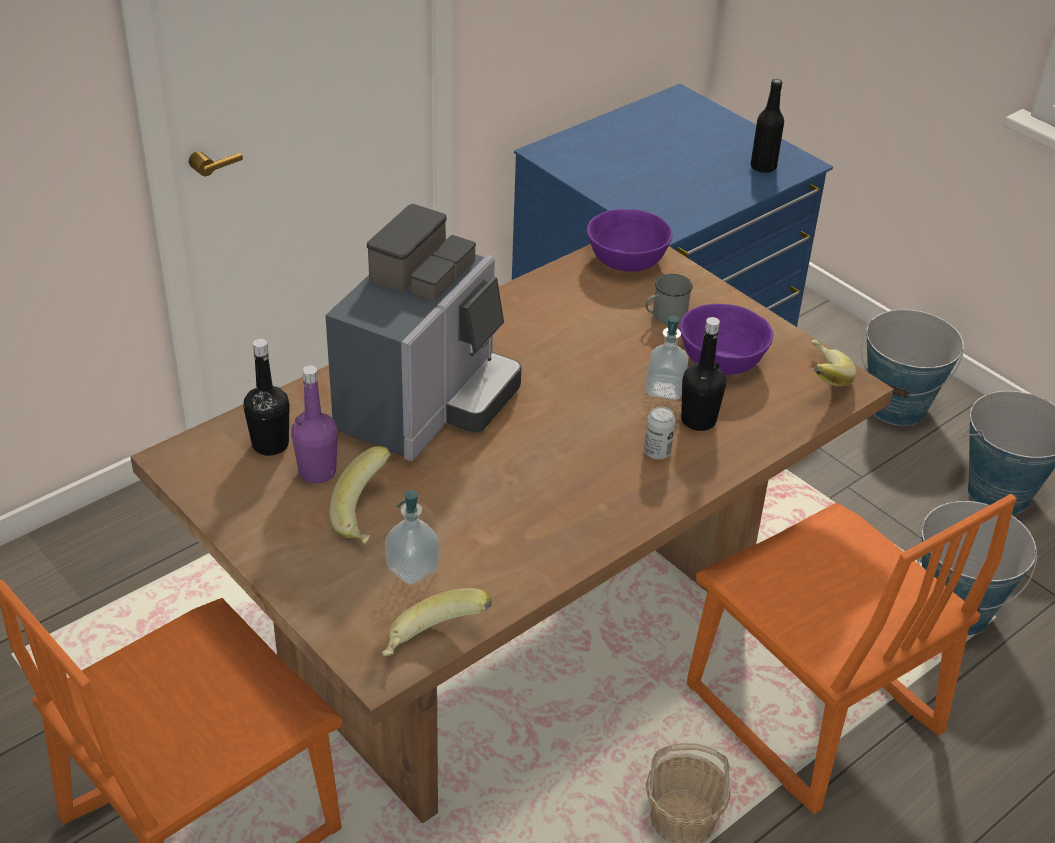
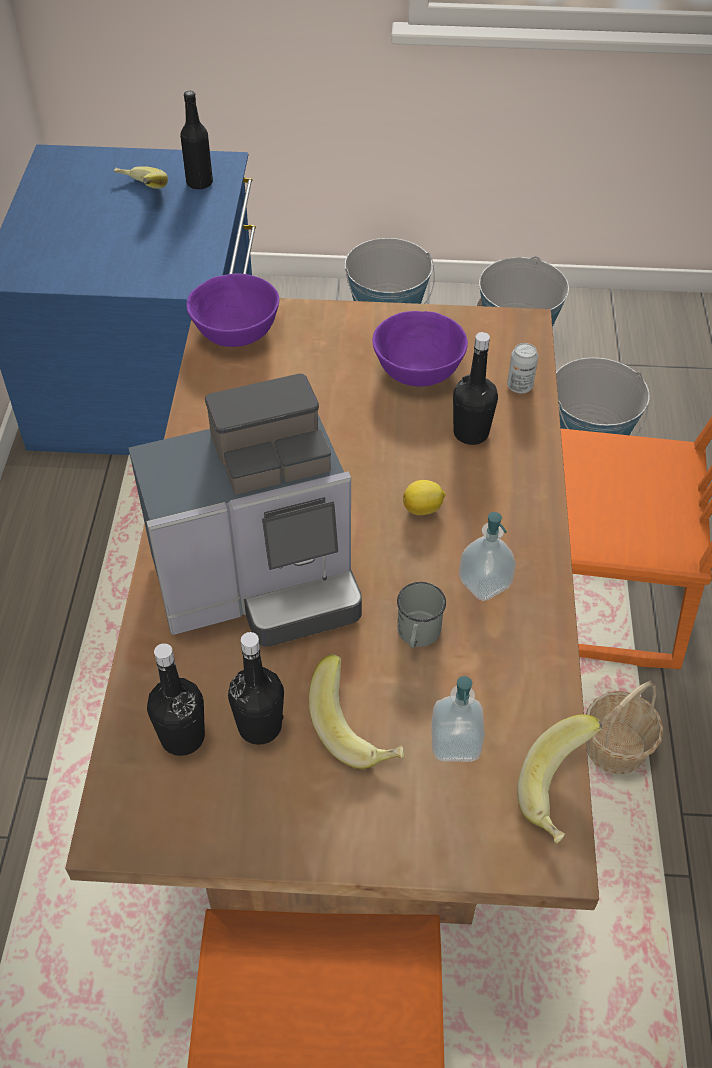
camera: 45 degrees left, 10 degrees up
(317, 472) = (260, 726): purple bottle -> black bottle
(428, 404) = (261, 583): coffee machine -> coffee machine turned 90 degrees clockwise
(593, 439) = (423, 509): none -> lemon
(657, 452) = (480, 483): can -> can (519, 386)
(664, 316) = (331, 361): grey mug -> grey mug (417, 635)
(664, 389) = (414, 425): soap dispenser -> soap dispenser (484, 583)
(820, 379) = (499, 336): banana -> banana (140, 193)

